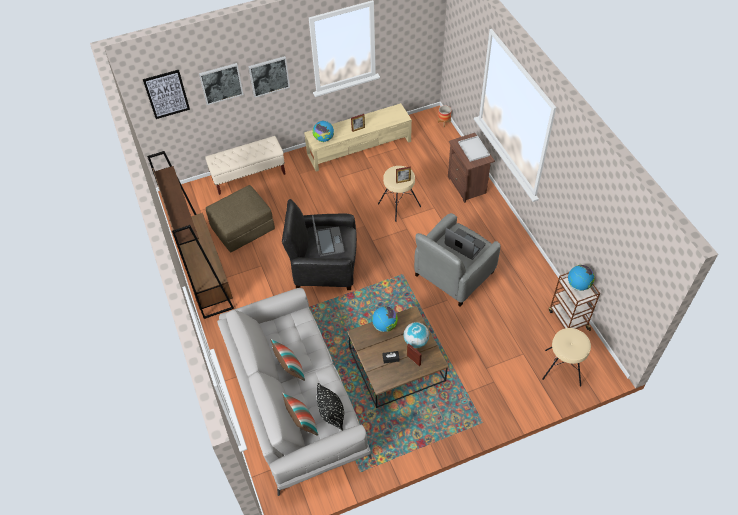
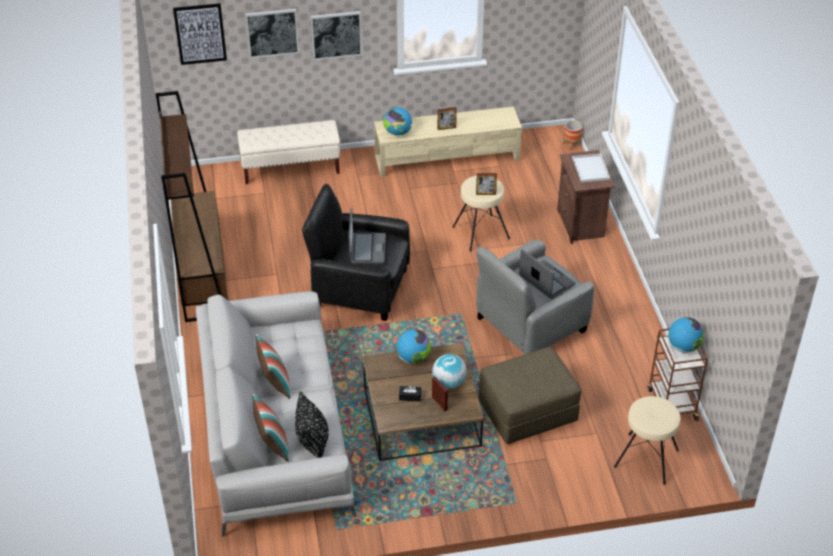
camera: 10 degrees right, 10 degrees down
(242, 229) = (265, 228): brown ottoman -> brown ottoman (527, 412)

